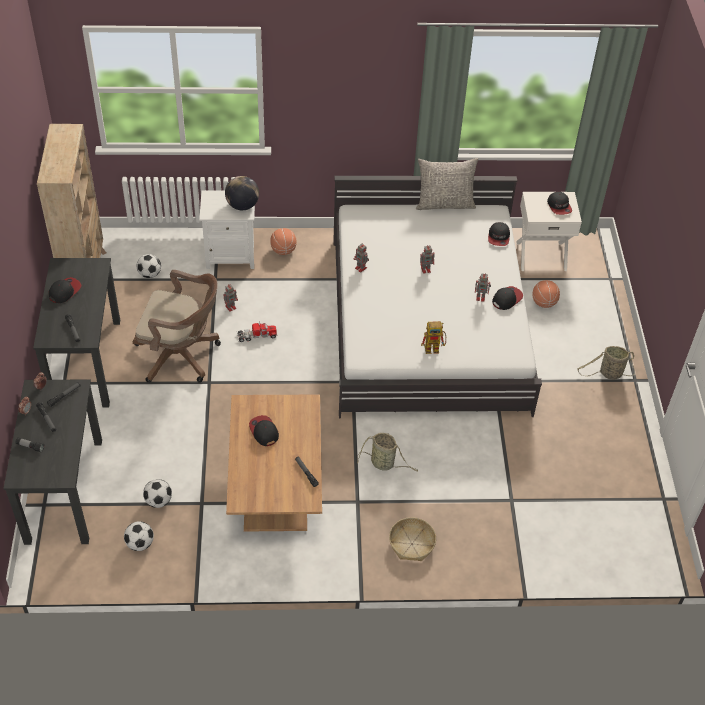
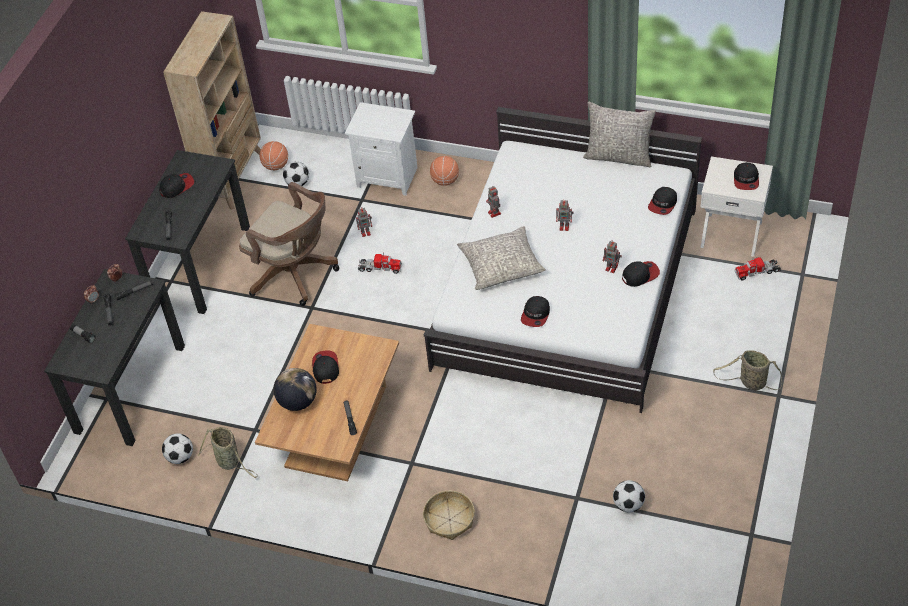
camera: 25 degrees right, 0 degrees up
(158, 501) = (214, 419): football -> football (628, 505)
(242, 205) = (395, 125): globe -> globe (298, 402)
(384, 463) = (456, 429): basket -> basket (229, 462)
(387, 311) = (501, 265): none -> grey pillow
(435, 348) = (536, 314): toy robot -> cap
(544, 303) = (710, 288): basketball -> basketball (276, 166)
(574, 283) = (757, 271): none -> toy truck

